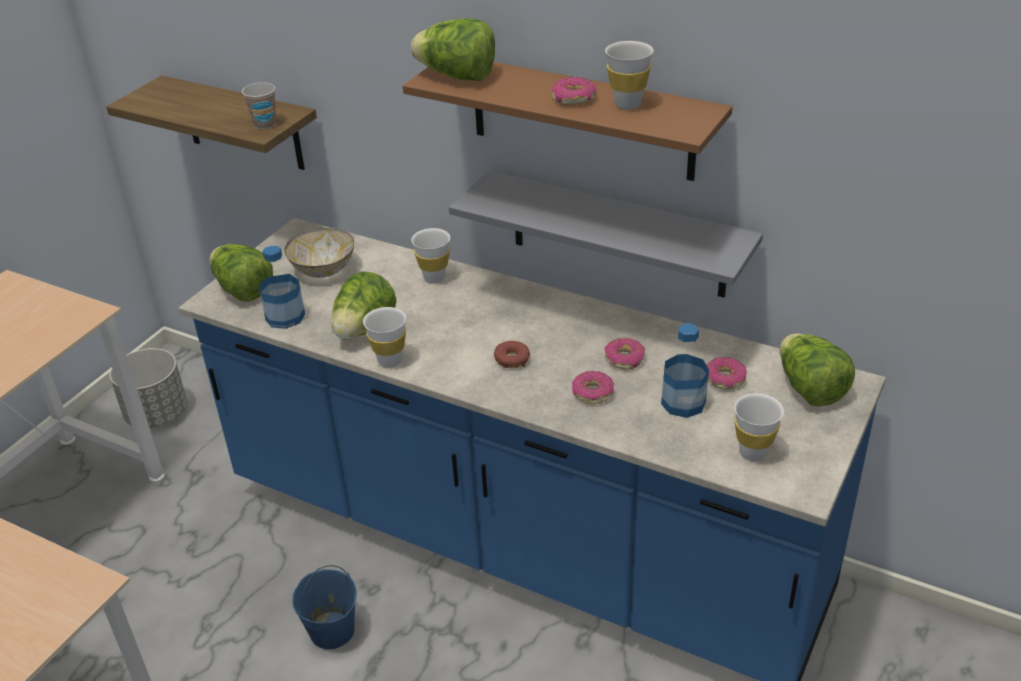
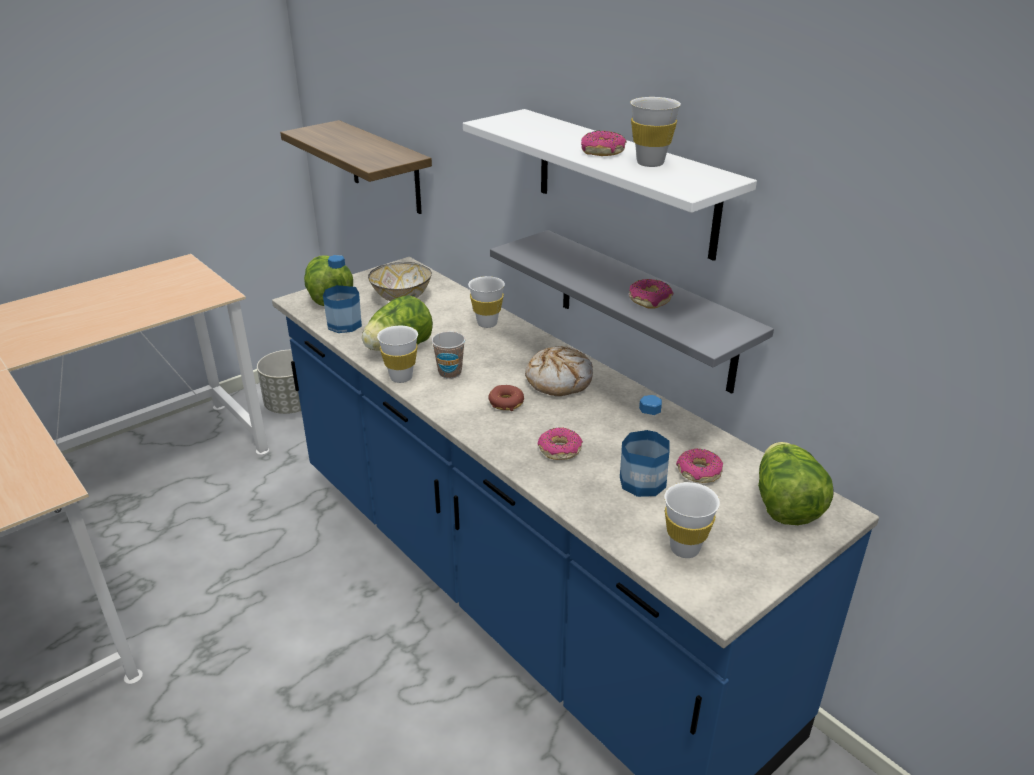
camera: 20 degrees right, 5 degrees down
(265, 124) = (382, 160): cup -> cup (450, 373)
(331, 631) = (316, 615): blue bucket -> none
(457, 77) = (515, 123): lettuce -> none
(546, 322) = (559, 380): none -> bread
(581, 117) = (624, 182): brown shelf -> white shelf
(624, 359) = (611, 429): donut -> donut (650, 300)

